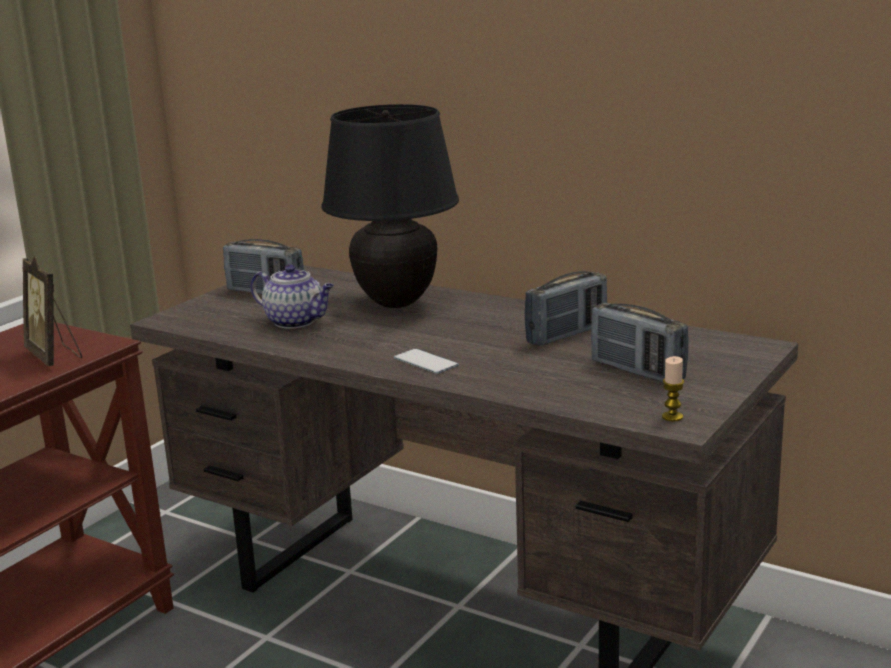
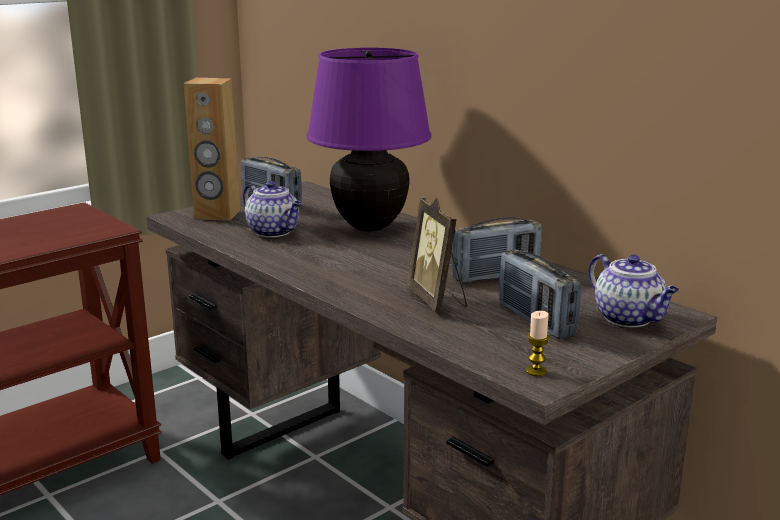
camera: 15 degrees right, 0 degrees up
(54, 356) = (66, 234): picture frame -> picture frame (438, 300)
(213, 311) = (217, 214): none -> brown speaker
(396, 302) = (370, 227): black table lamp -> purple table lamp
(426, 362) = (351, 282): phone -> none
(722, 356) = (629, 318): none -> teapot

